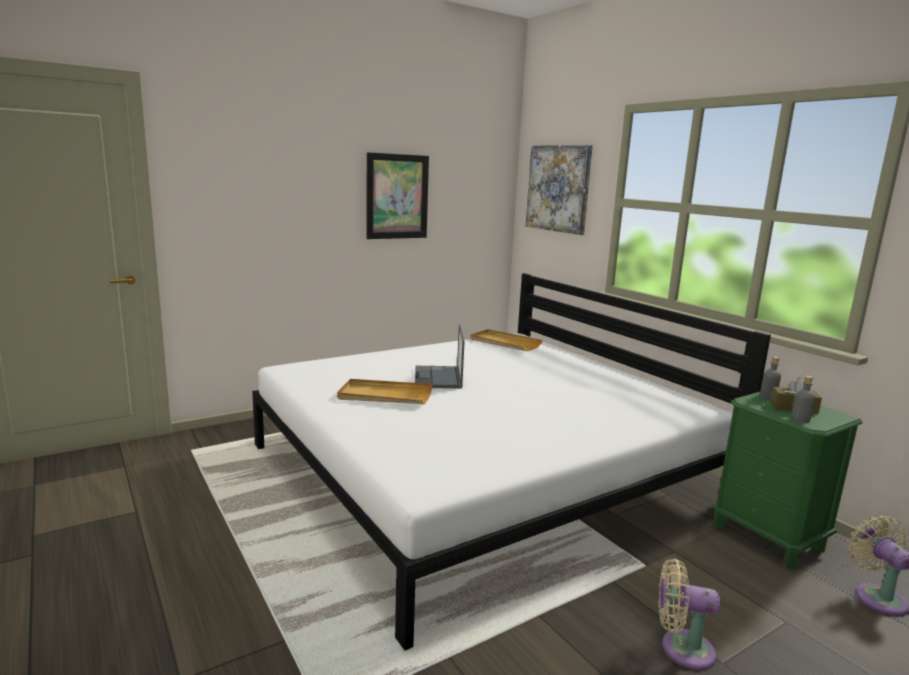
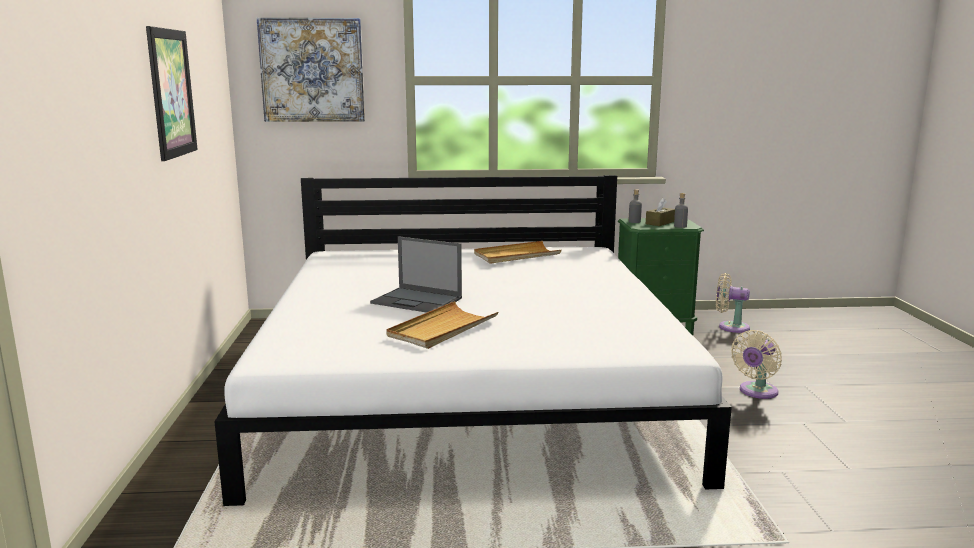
camera: 60 degrees left, 0 degrees up
(504, 343) = (346, 260): beige tray -> beige tray (516, 255)

